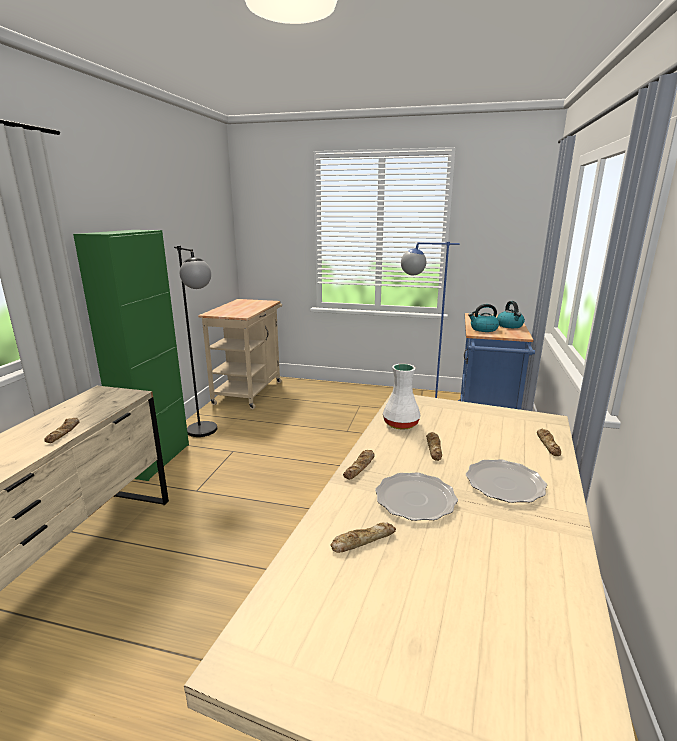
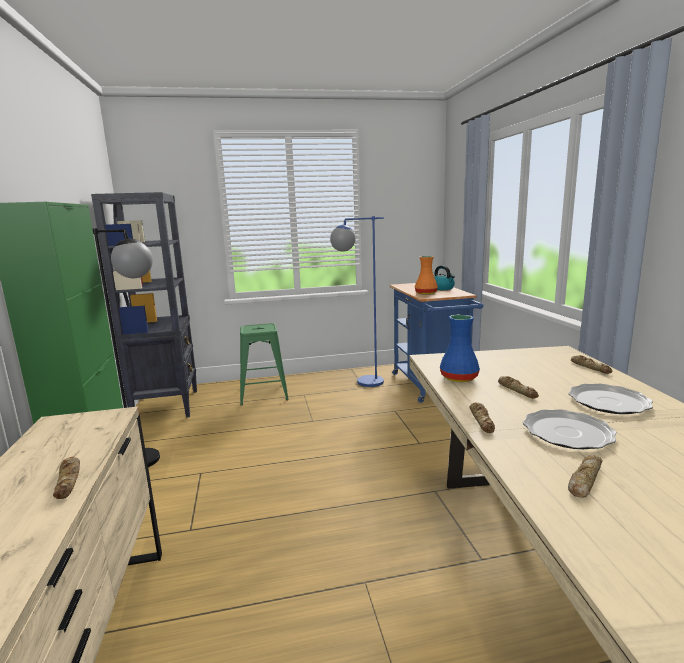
camera: 25 degrees left, 5 degrees down
(250, 391) = (167, 405): beige cart -> black bookcase
(327, 397) = (263, 394): none -> green stool
(401, 423) = (459, 377): white vase -> blue vase
(483, 329) = (426, 293): kettle -> orange vase

